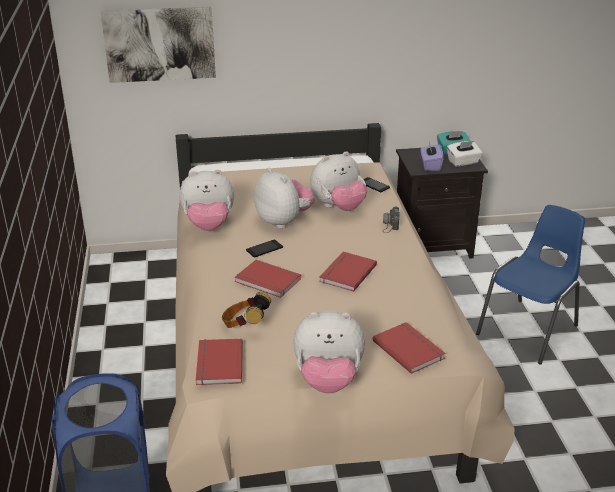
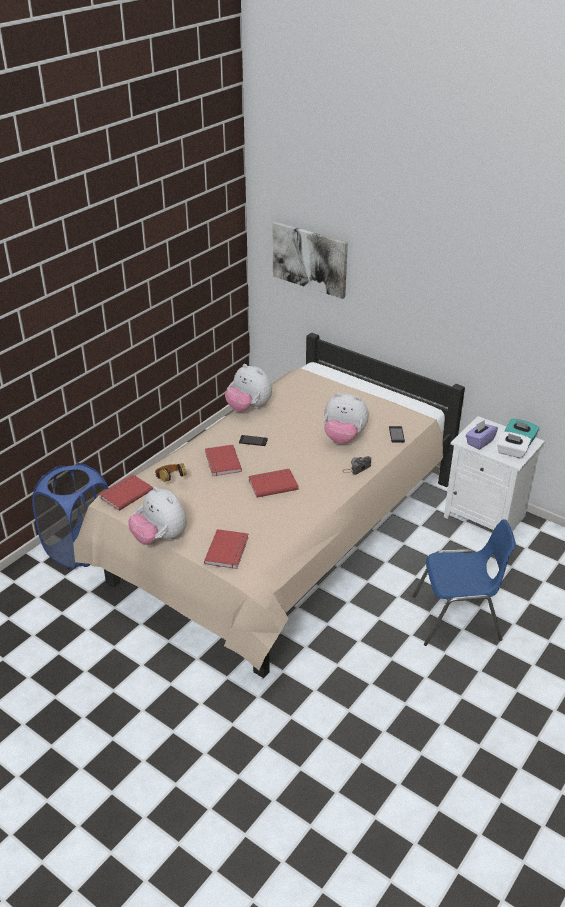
camera: 45 degrees right, 5 degrees up
(284, 221) = (294, 429): plush toy -> none
(433, 246) = (486, 516): black nightstand -> white nightstand

